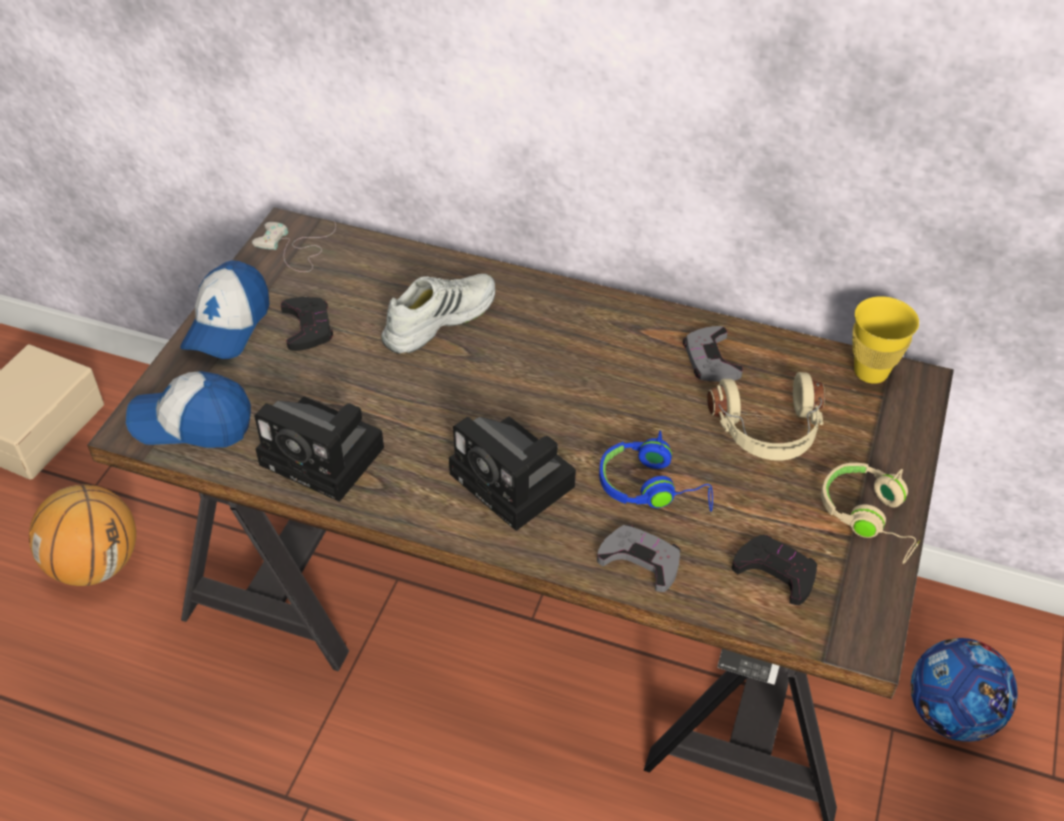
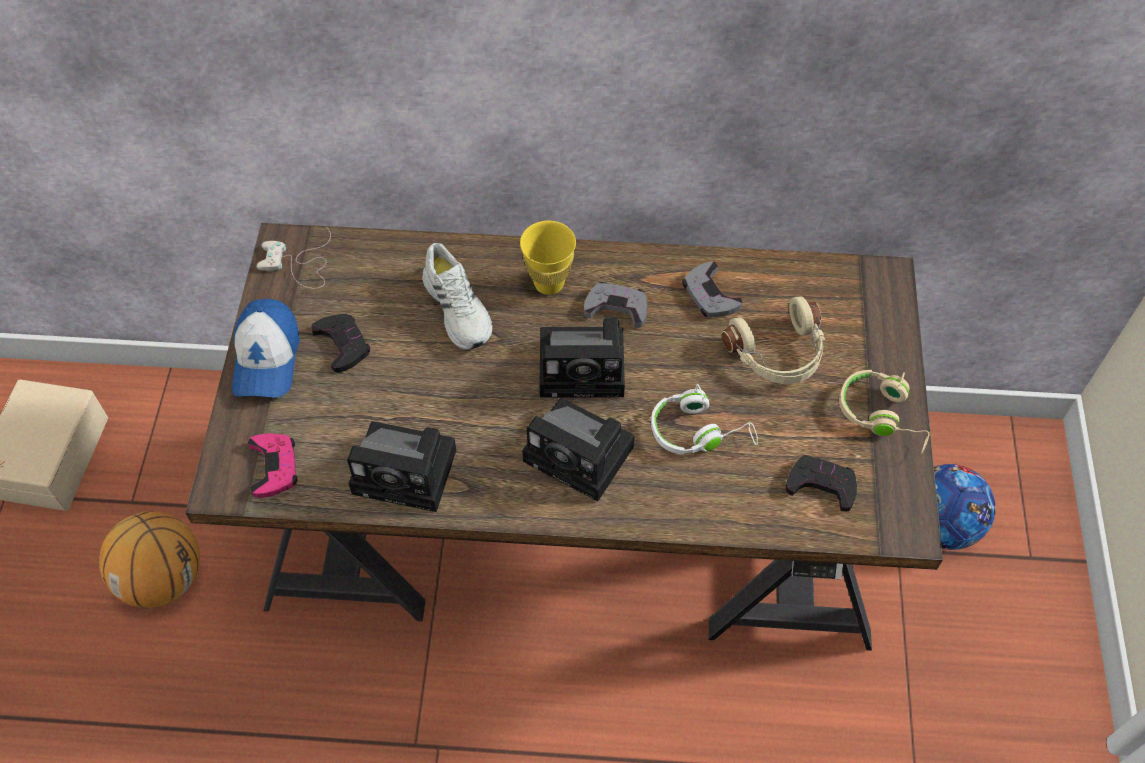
camera: 15 degrees left, 10 degrees up
(192, 423) = (274, 467): cap -> pink game controller
(438, 319) = (459, 308): white shoe -> white shoe turned 120 degrees clockwise
(551, 400) = (586, 367): none -> camera
(641, 560) = (710, 502): grey game controller -> grey game controller (617, 307)
(653, 487) = (699, 431): blue headphones -> white headphones
(870, 372) = (846, 276): yellow cup -> yellow cup (549, 283)

